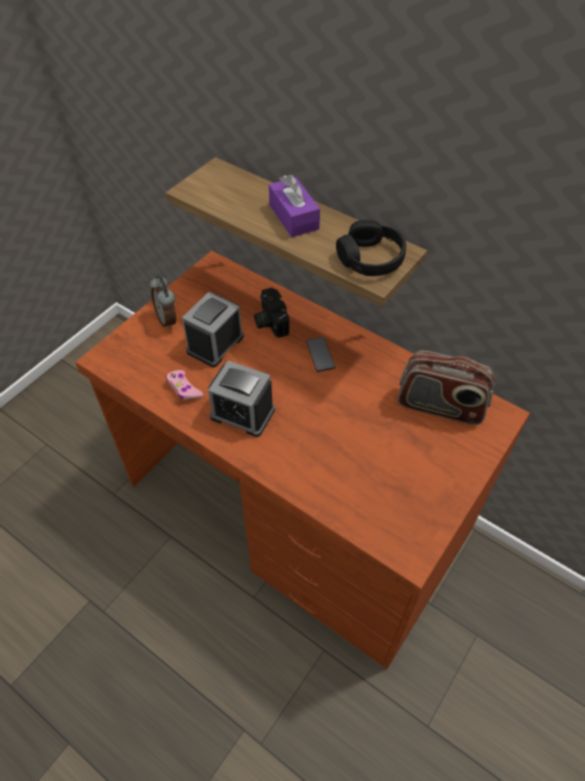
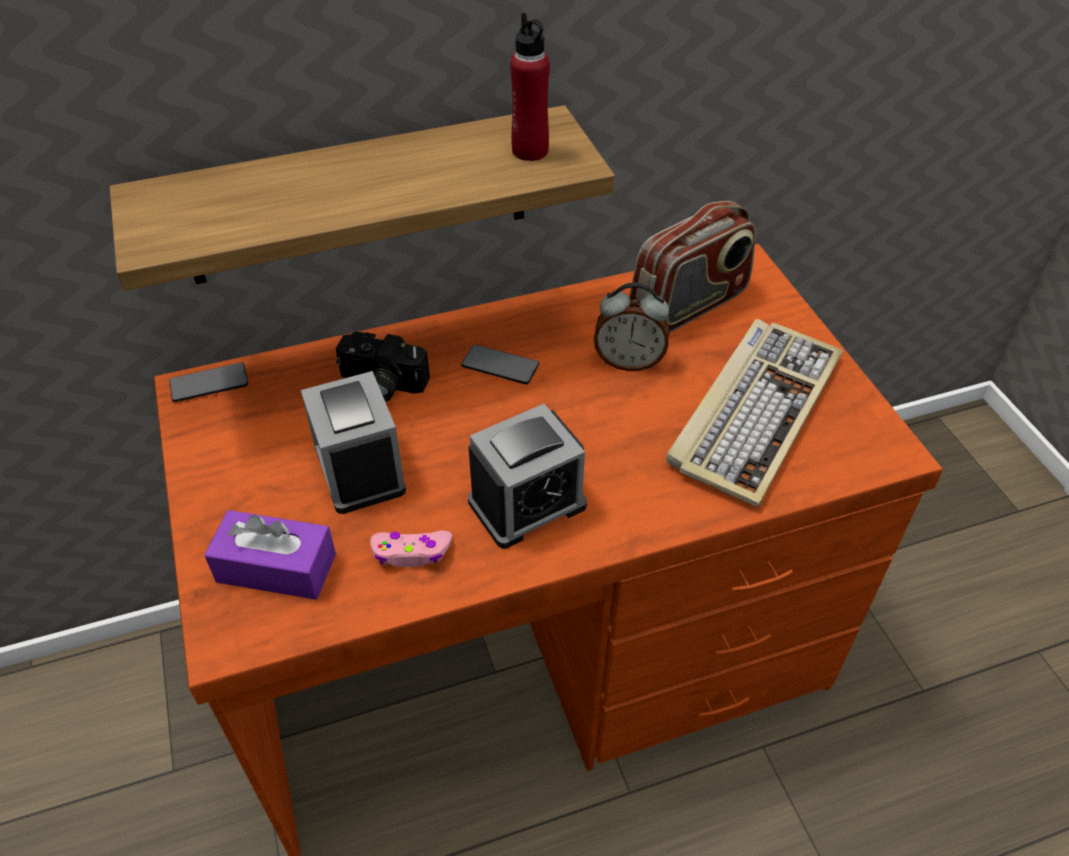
camera: 55 degrees left, 5 degrees down
(168, 320) = (242, 503): alarm clock -> alarm clock (629, 361)
(221, 268) = (209, 383): none -> phone
(293, 217) = (362, 174): purple tissue box -> purple tissue box (276, 568)
(370, 258) = (530, 151): black headphones -> red bottle
(384, 475) = (754, 410): none -> keyboard

